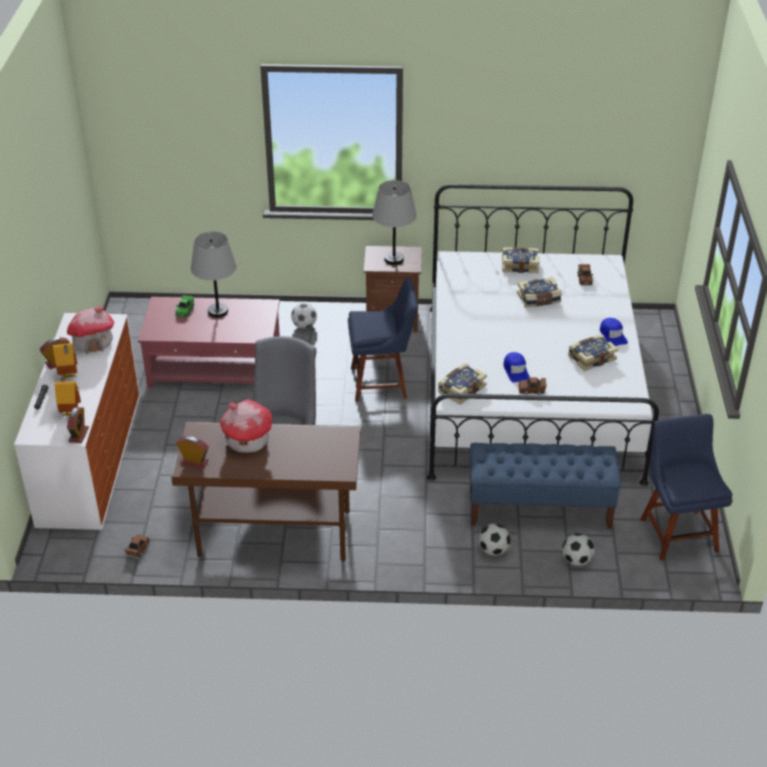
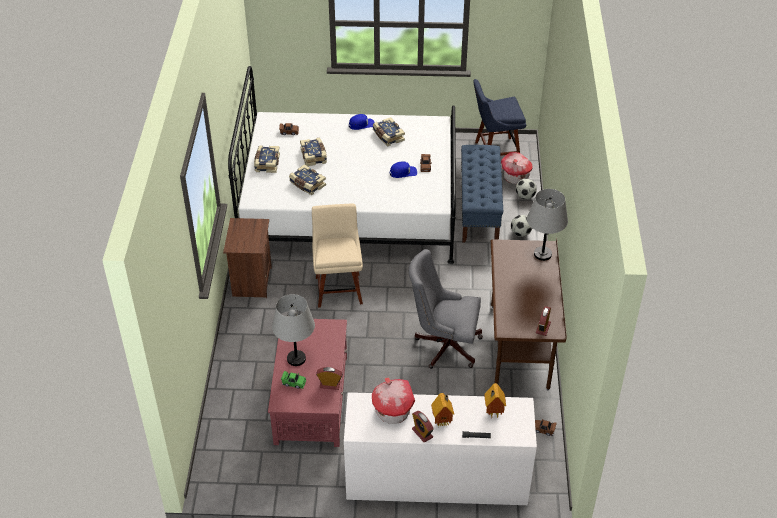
camera: 90 degrees left, 5 degrees up
(79, 435) = (520, 403): alarm clock -> alarm clock (330, 385)
(246, 441) = (515, 299): toy house -> toy house (515, 177)
(304, 326) = (255, 339): football -> none
(382, 382) = (338, 288): blue chair -> beige chair
(394, 259) = (247, 234): grey table lamp -> grey table lamp (542, 254)
(461, 389) = (425, 200): book -> book (307, 185)

